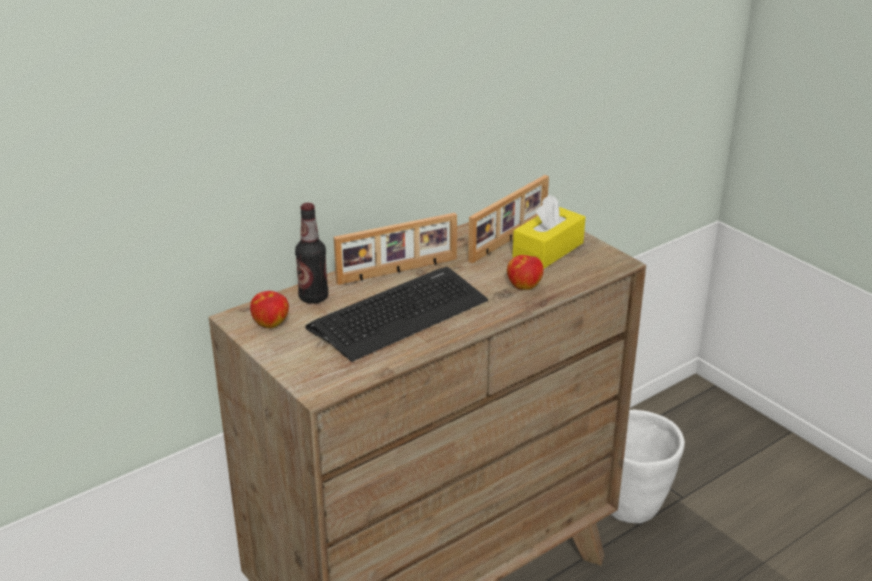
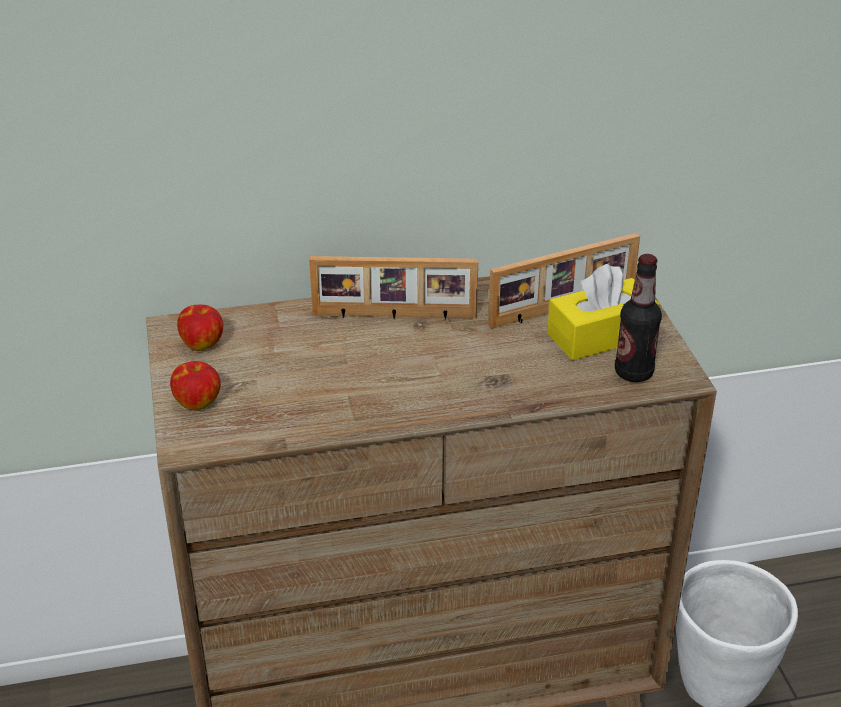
camera: 25 degrees right, 5 degrees up
(313, 297) = (273, 324): bottle -> bottle (633, 373)
(399, 314) = (351, 373): keyboard -> none
(524, 285) = (531, 377): apple -> apple (198, 402)

